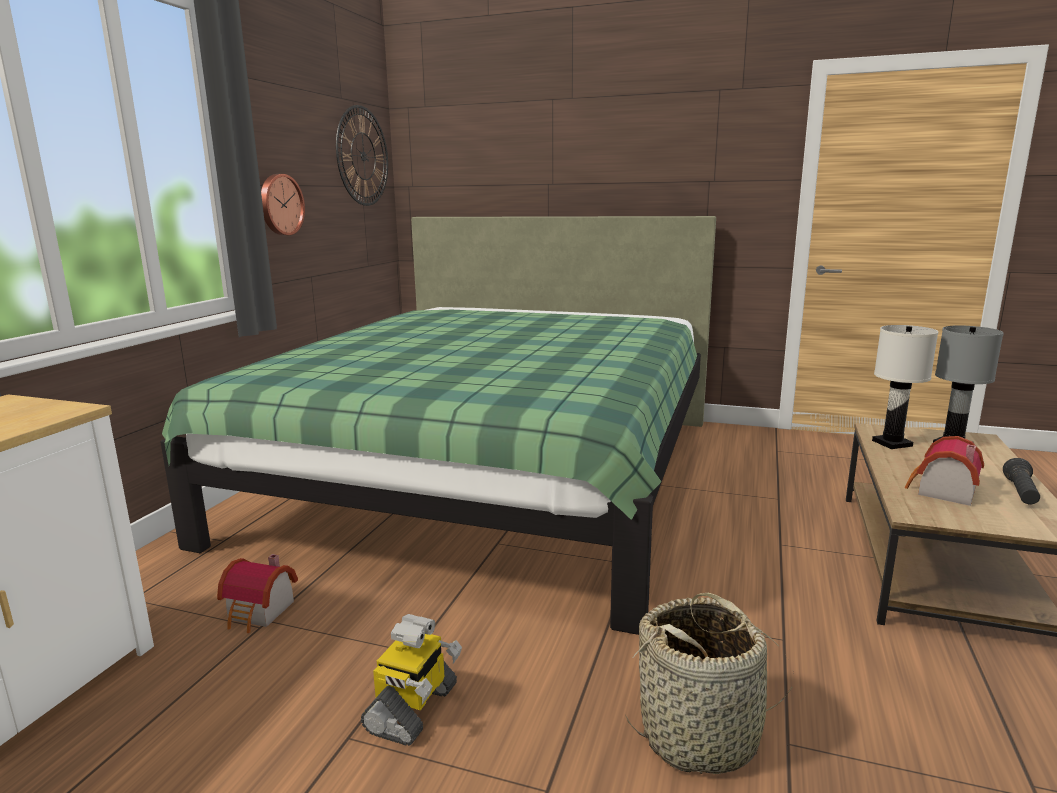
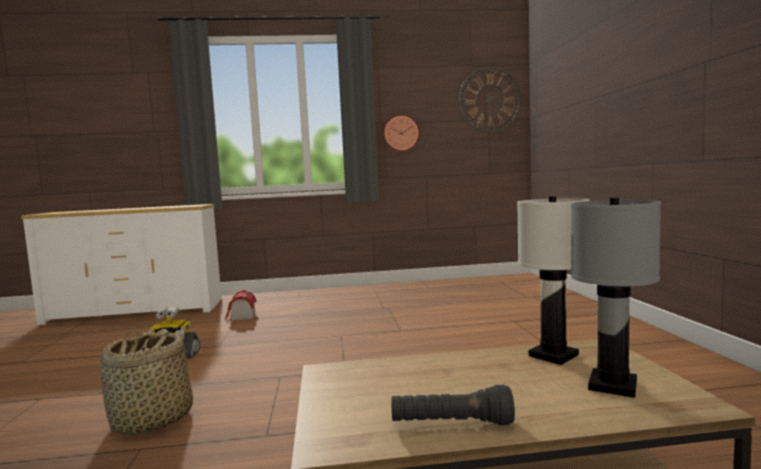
camera: 65 degrees right, 10 degrees down
(491, 475) = (436, 314): green bed -> none
(941, 491) = (405, 381): toy house -> none

